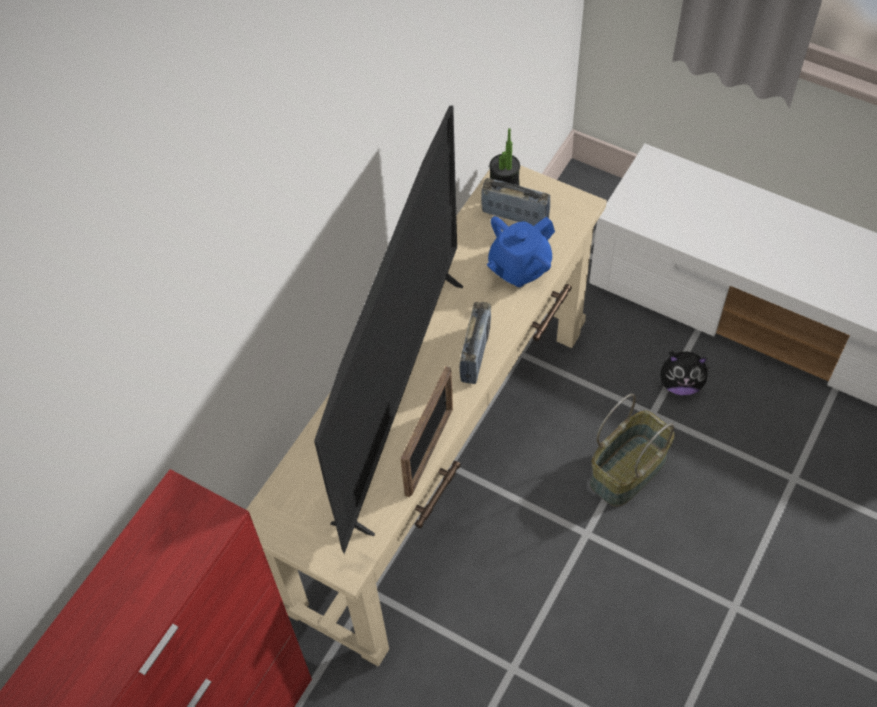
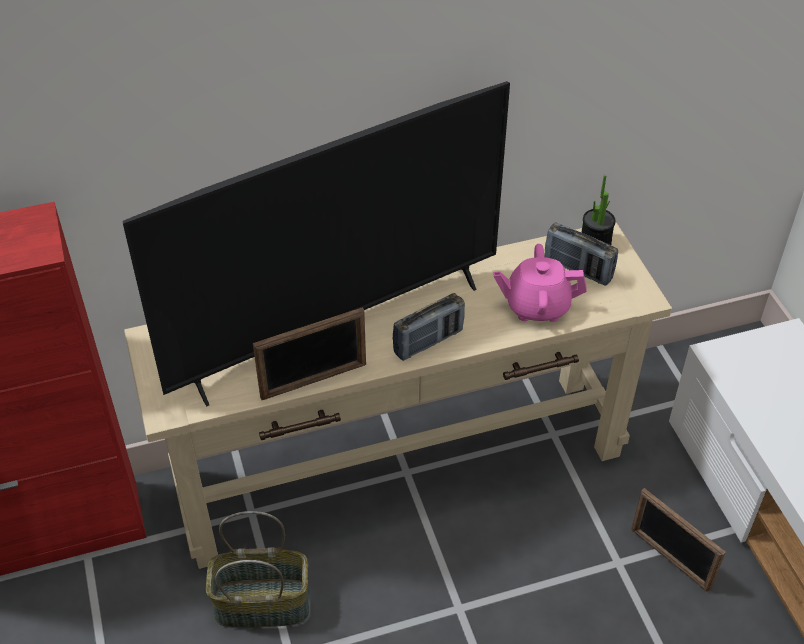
camera: 40 degrees right, 10 degrees down
(515, 216) = (578, 269): radio -> radio turned 150 degrees clockwise
(519, 267) = (536, 306): blue teapot -> pink teapot
(627, 469) = (547, 588): basket -> basket (263, 602)
(680, 384) = (669, 559): plush toy -> picture frame

